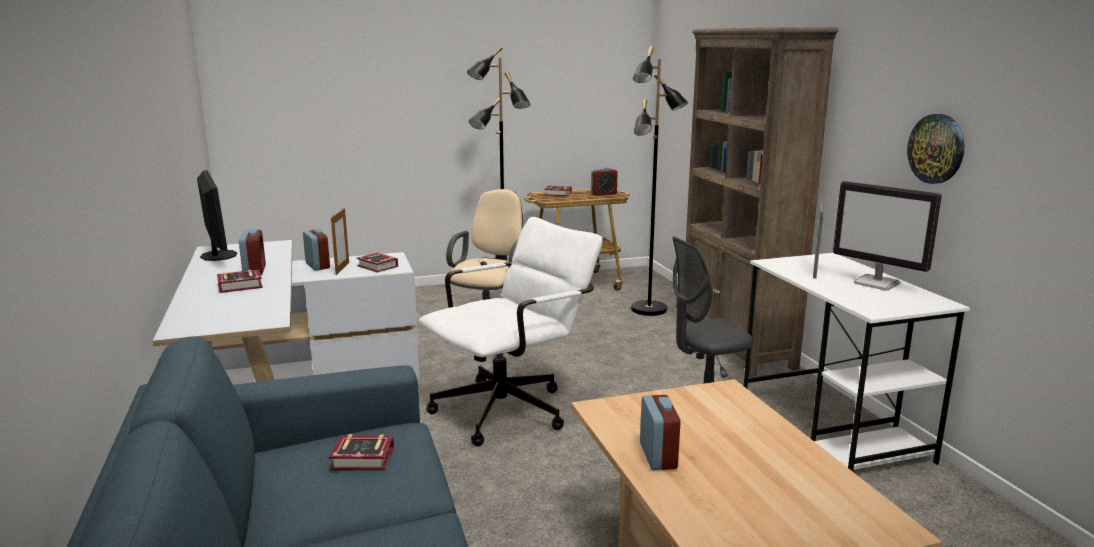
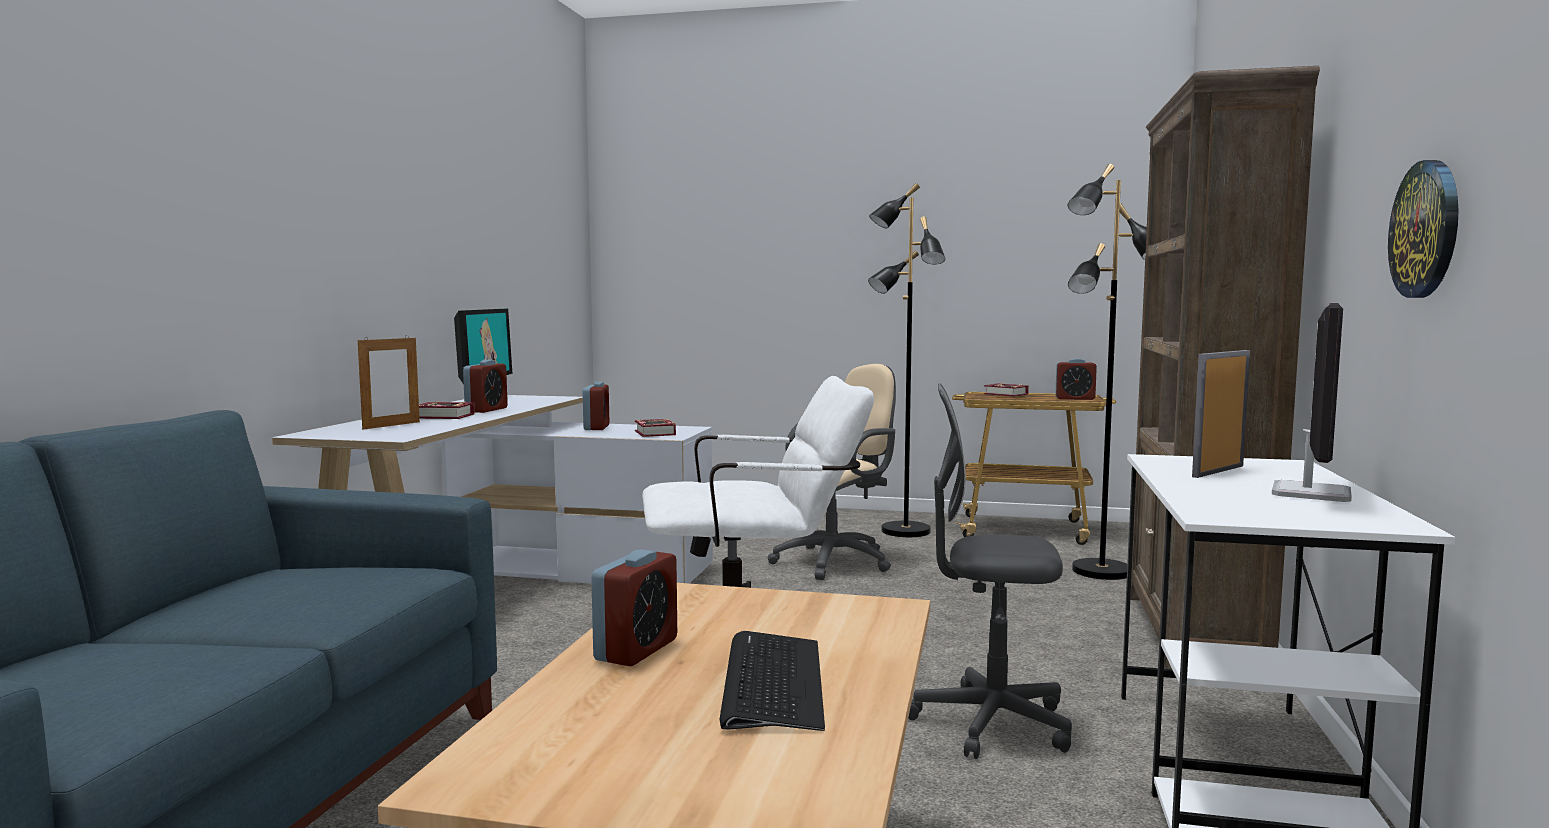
camera: 30 degrees right, 10 degrees down
(342, 268) = (615, 431): picture frame -> picture frame (391, 425)
(365, 459) = (333, 585): book -> none
(755, 457) = (772, 682): none -> keyboard
(877, 283) = (1310, 493): monitor -> monitor turned 135 degrees counterclockwise

